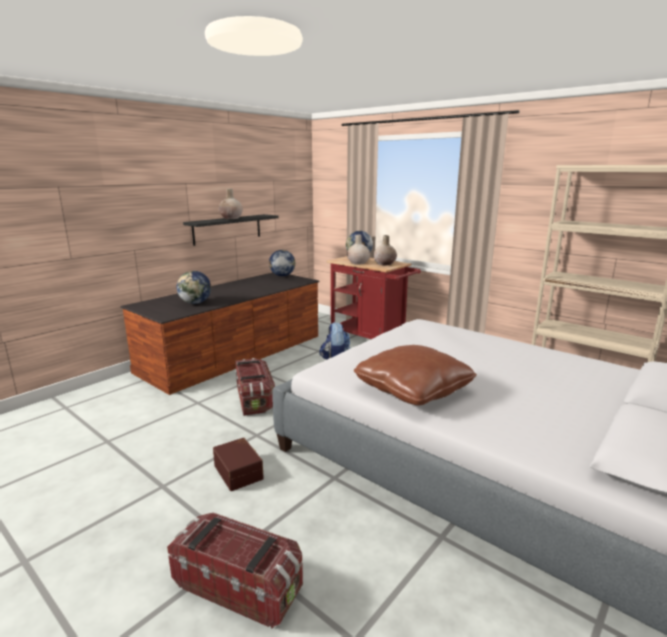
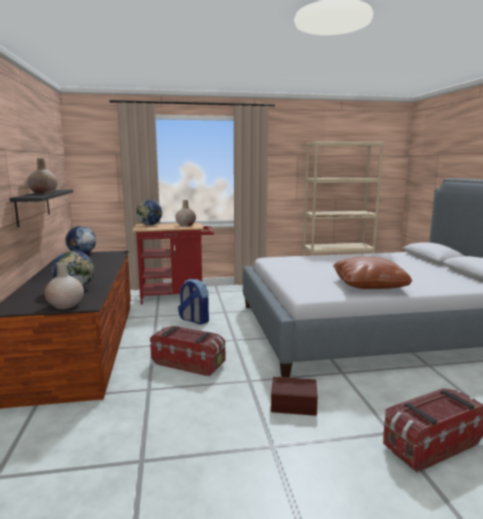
camera: 50 degrees left, 5 degrees down
(358, 263) = (165, 227): beige vase -> beige vase (65, 305)

